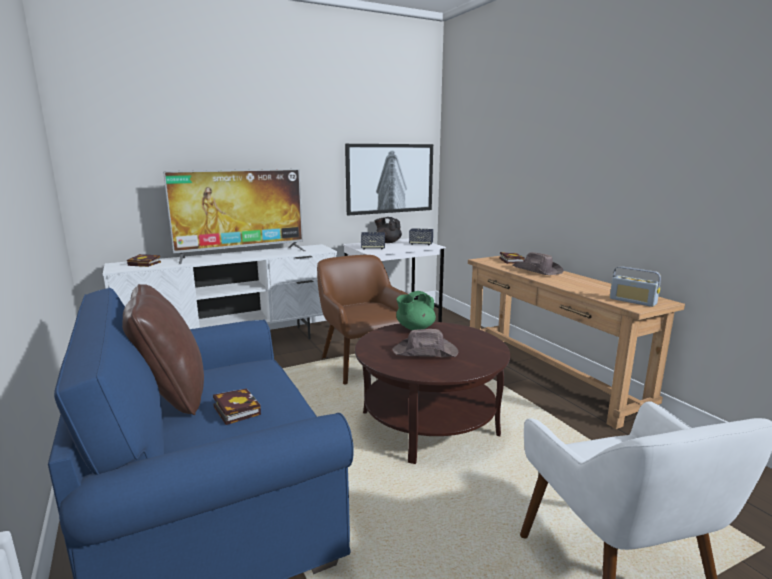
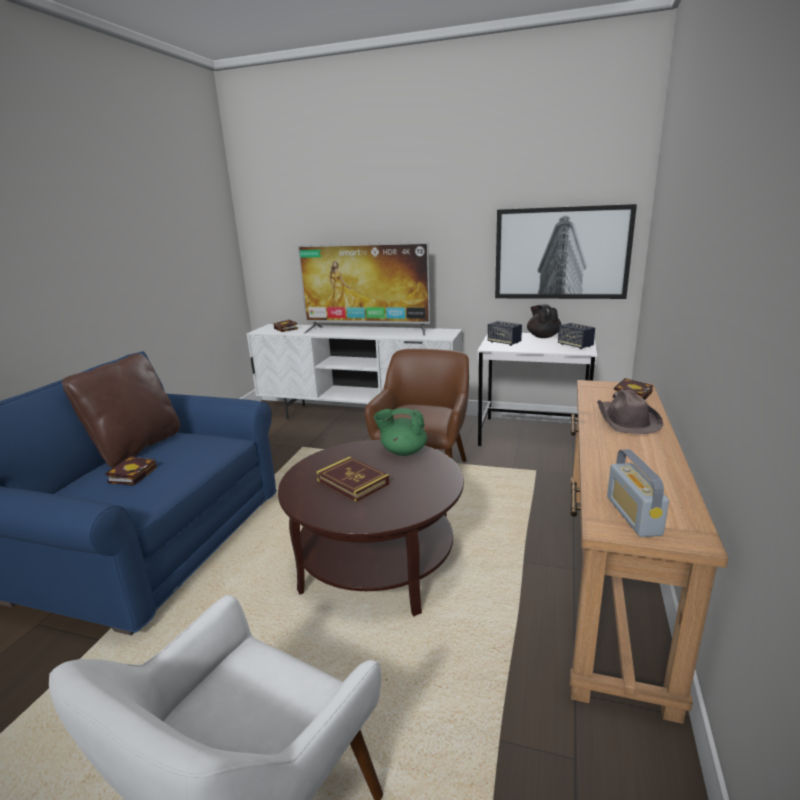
camera: 45 degrees right, 5 degrees up
(426, 352) = (353, 482): brown hat -> book

